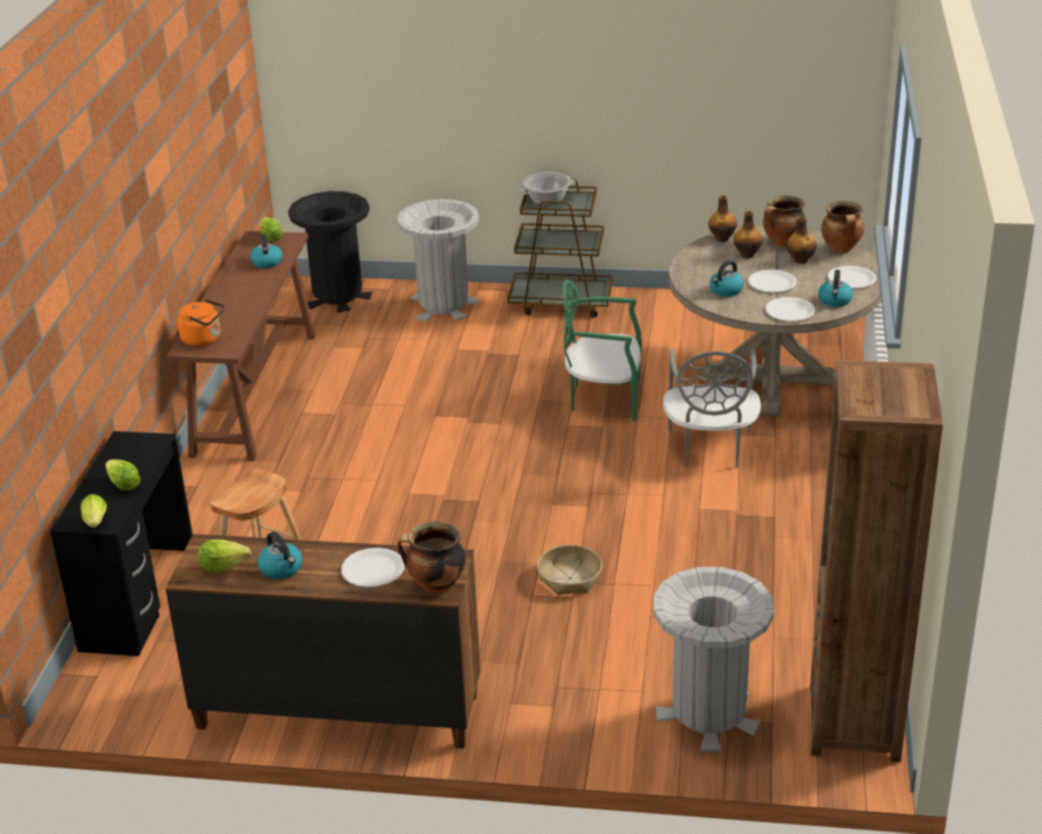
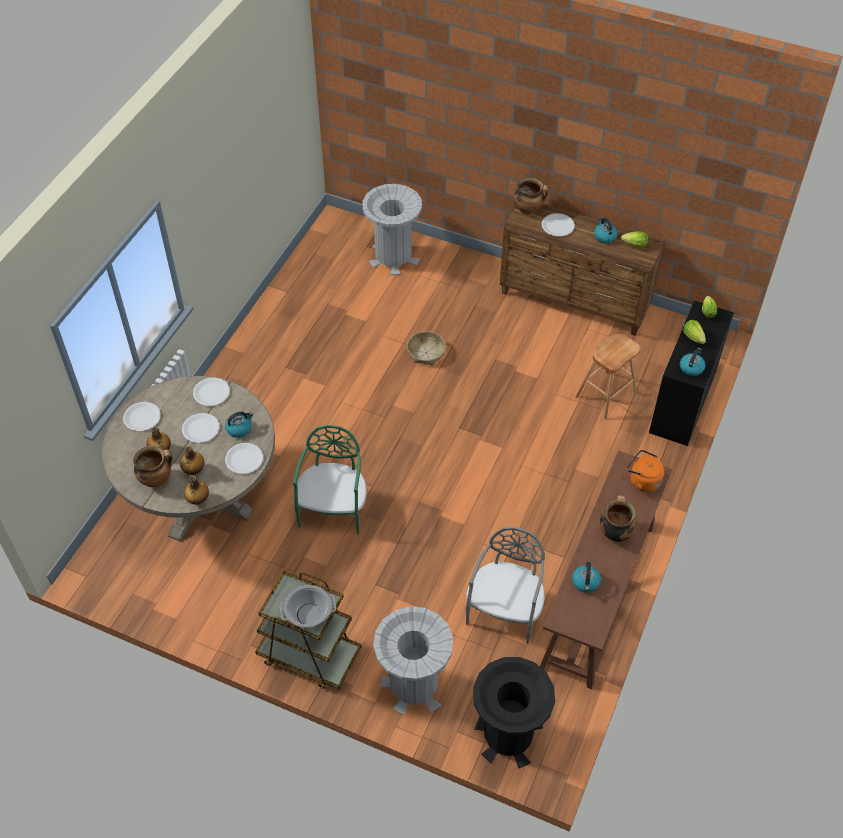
camera: 165 degrees left, 20 degrees up
(271, 238) = (578, 625): lettuce -> none
(604, 398) = (333, 509): green chair -> green chair turned 105 degrees counterclockwise
(698, 271) = (244, 459): none -> white plate
(710, 449) = (289, 435): grey chair -> grey chair (505, 610)
(835, 301) = (173, 395): kettle -> kettle (691, 367)
(841, 249) = (119, 457): cooking pot -> cooking pot (615, 532)
(854, 723) = (329, 237): brown bookcase -> none

